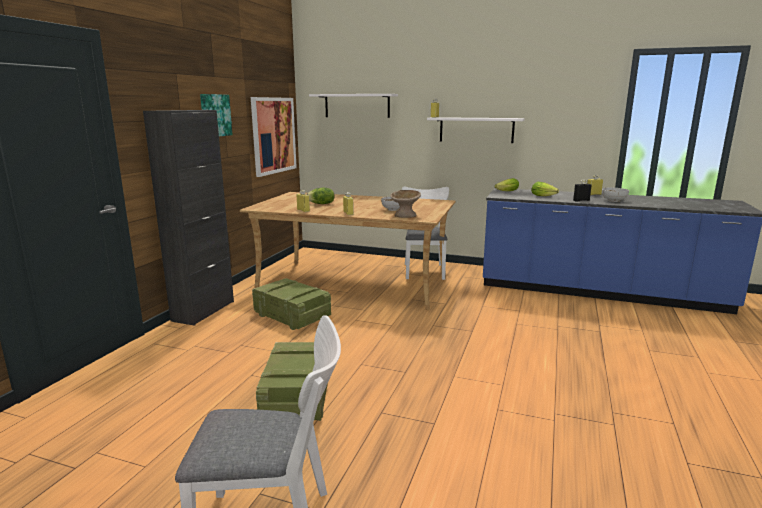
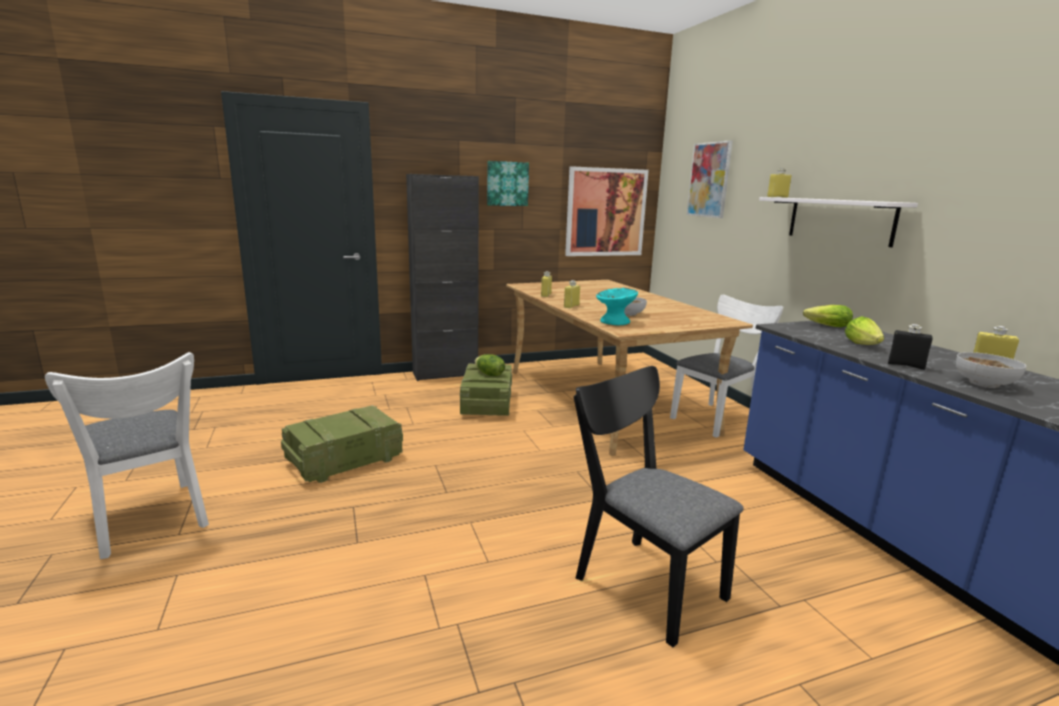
camera: 50 degrees right, 0 degrees up
(321, 204) = (585, 294): lettuce -> lettuce (489, 374)
(357, 105) = (709, 180): white shelf -> picture
(405, 215) = (615, 322): beige bowl -> turquoise bowl
(558, 351) = (641, 581): none -> black chair

